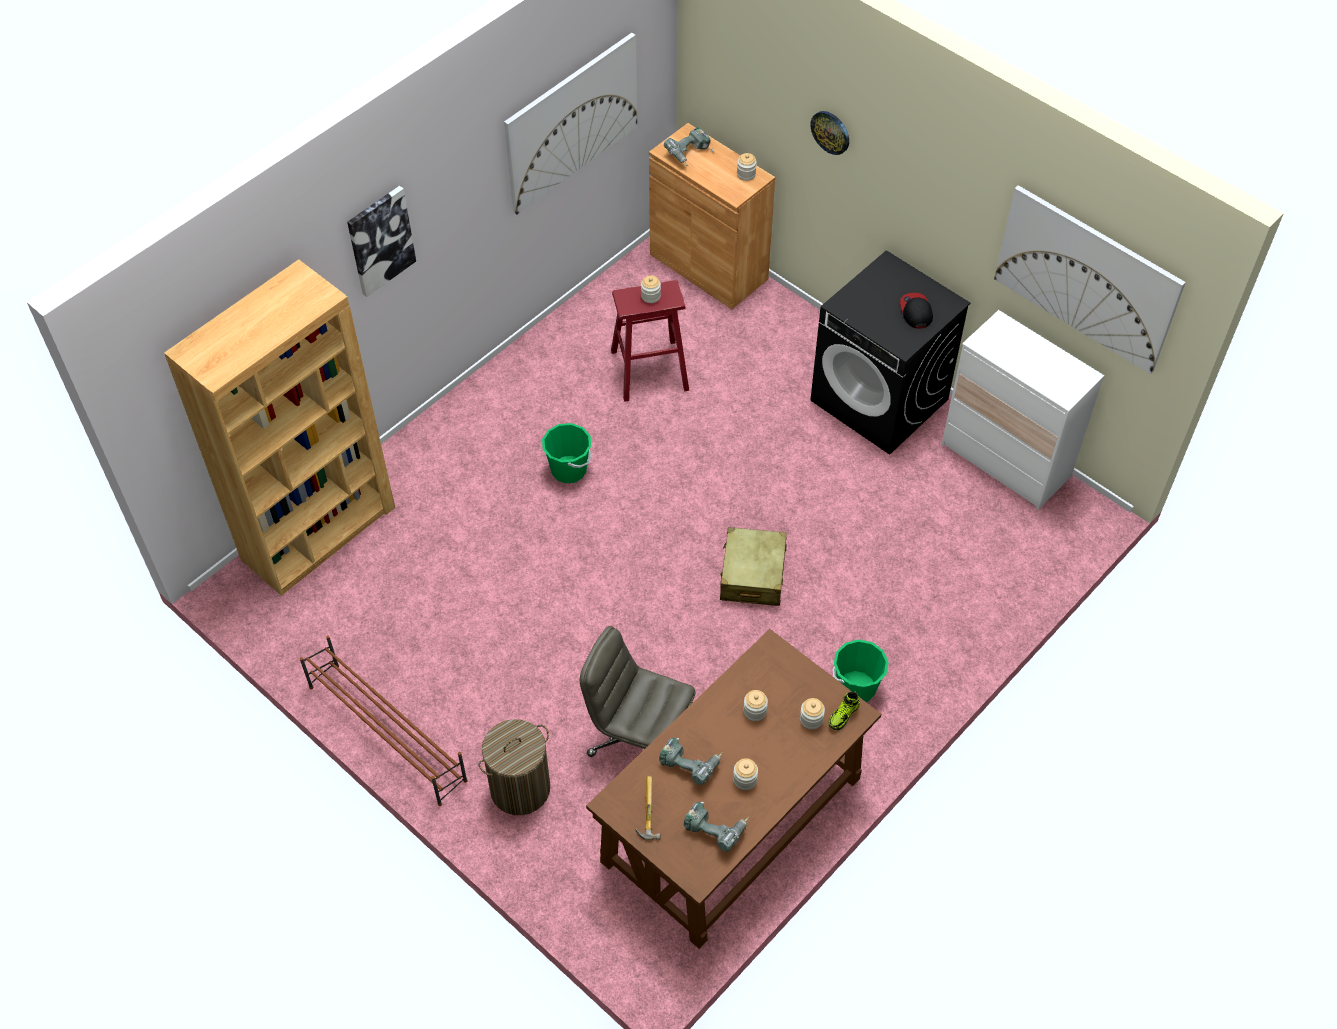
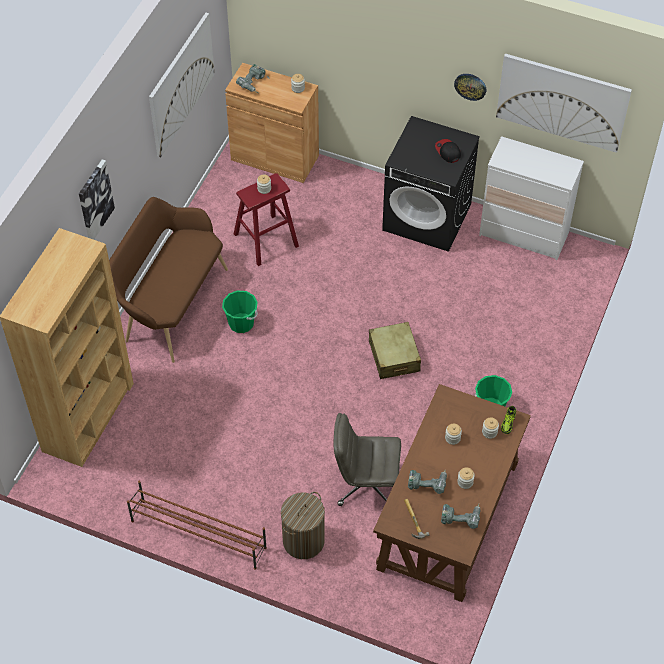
camera: 20 degrees left, 0 degrees up
(489, 419) = (171, 305): none -> brown bench
(830, 132) = (359, 46): wall clock -> wall clock (470, 86)

